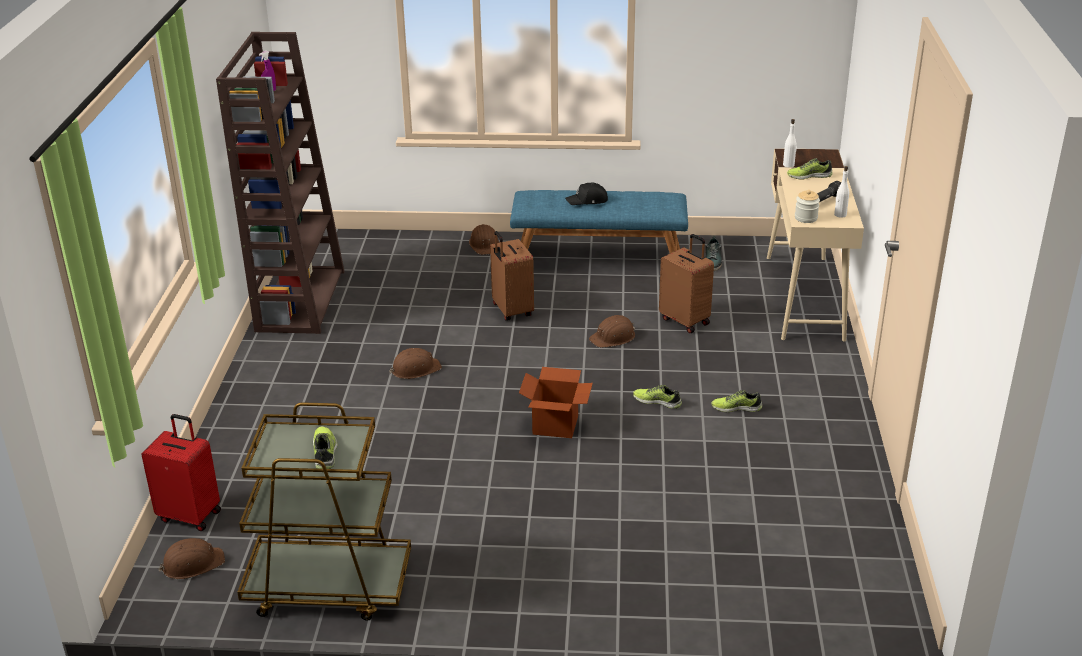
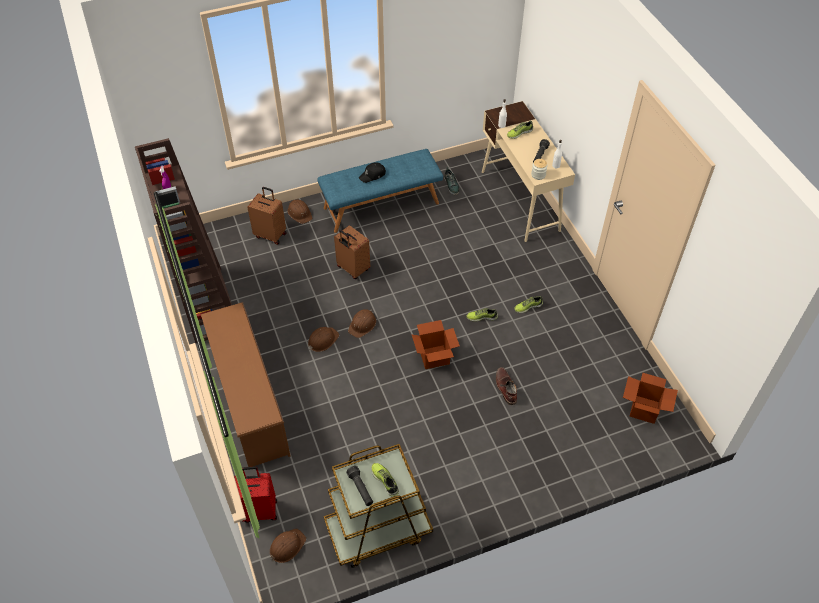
camera: 25 degrees left, 20 degrees up
(269, 406) = (249, 404): none -> brown shoe rack
(284, 451) = (361, 489): none -> black flashlight
(613, 337) = (427, 272): brown hard hat -> brown hard hat (362, 325)
(636, 486) = (505, 388): none -> brown boot
(685, 320) = (462, 243): brown suitcase -> brown suitcase (271, 234)
(847, 573) = (644, 409): none -> cardboard box

